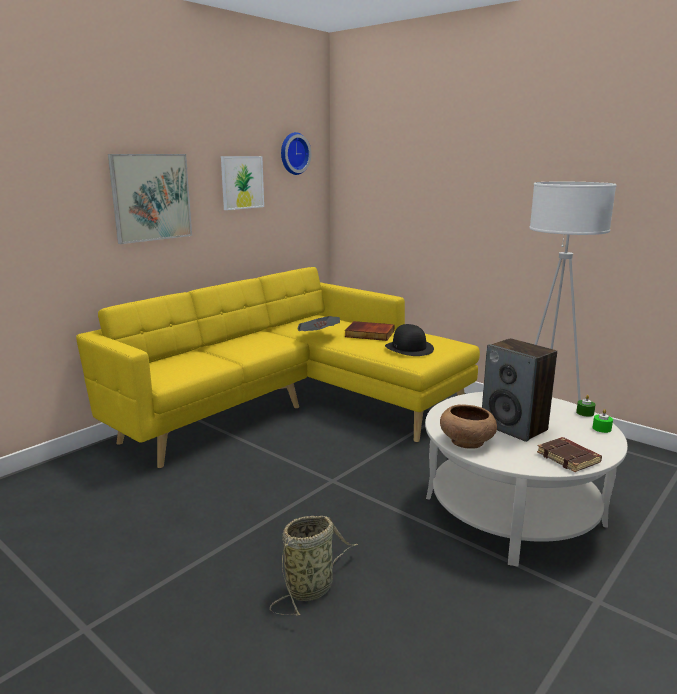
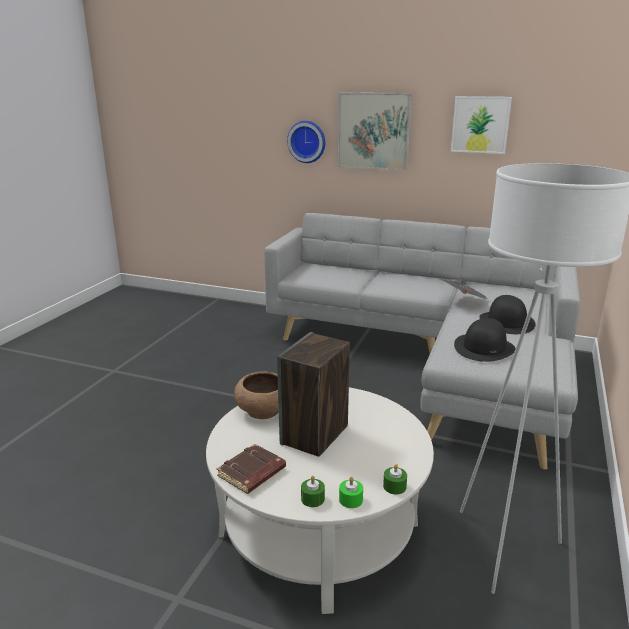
camera: 70 degrees right, 5 degrees up
(293, 153) = (568, 95): wall clock -> wall clock (307, 141)
(297, 408) = (433, 365): yellow sofa -> grey sofa
(312, 587) = (163, 432): basket -> none
(369, 334) = (506, 322): book -> black hat
(602, 440) = (312, 499): none -> green candle

